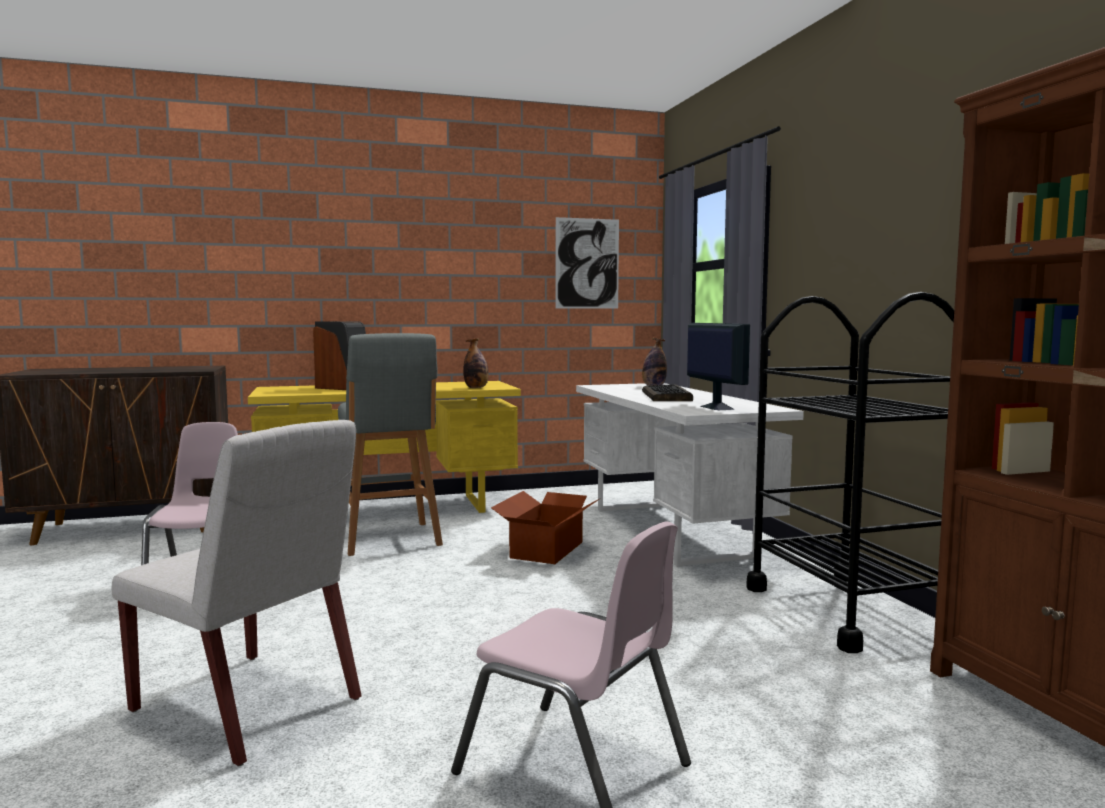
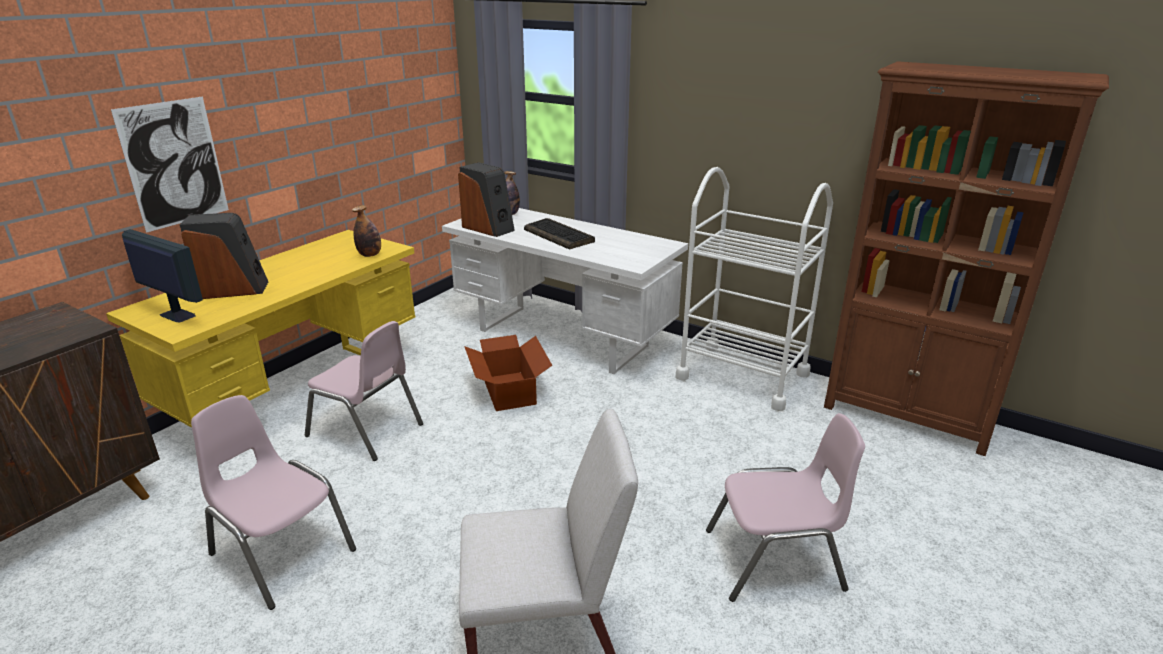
camera: 40 degrees left, 20 degrees up
(389, 540) = (366, 430): grey stool -> pink chair
(587, 263) = (404, 92): picture -> picture (174, 163)
(612, 388) = (488, 228): none -> speaker
(716, 407) = (632, 252): monitor -> monitor (176, 315)
(846, 610) = (742, 376): black cart -> white cart

